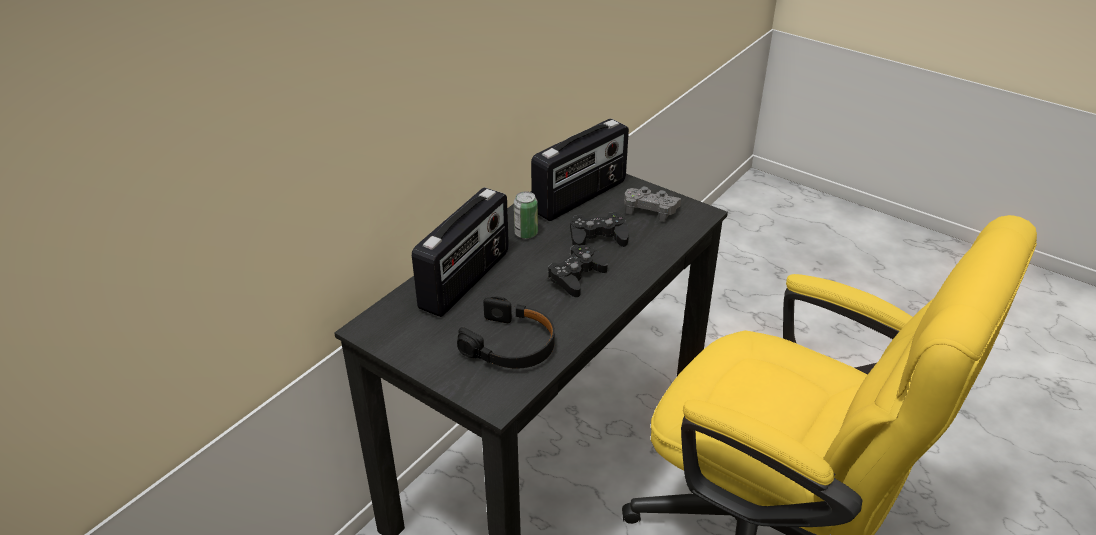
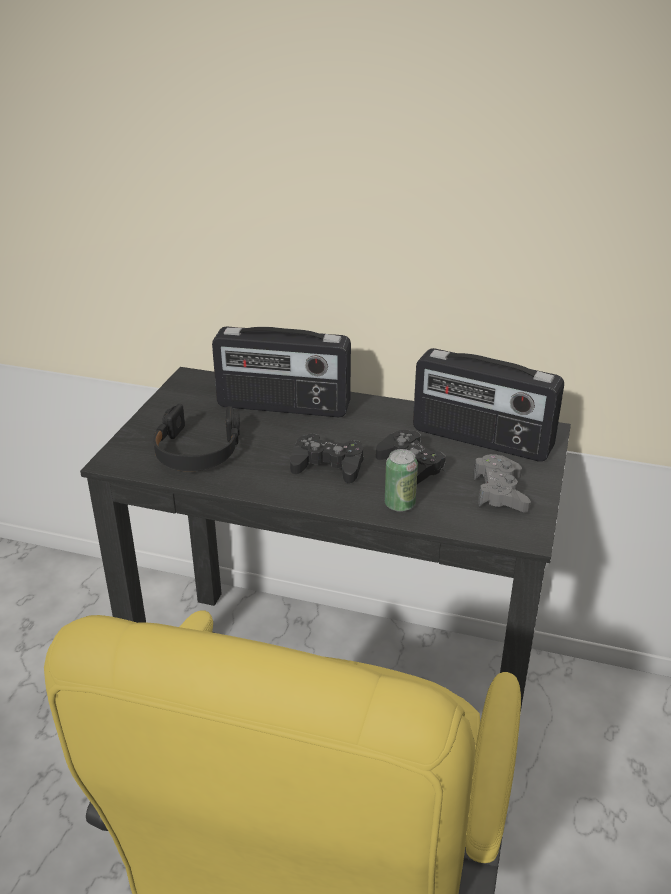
camera: 70 degrees right, 5 degrees down
(526, 233) = (383, 421): can -> can (399, 504)

